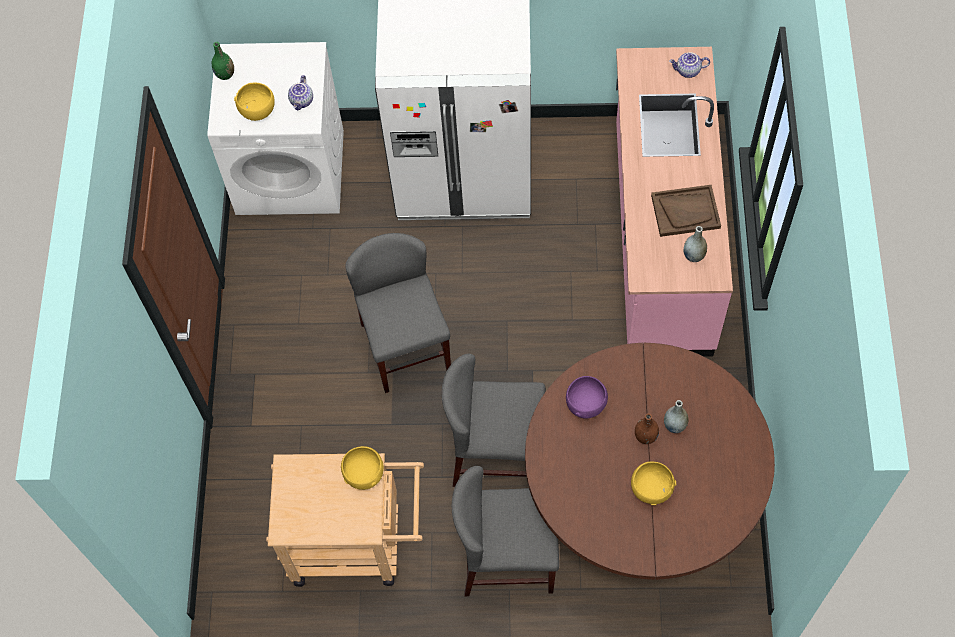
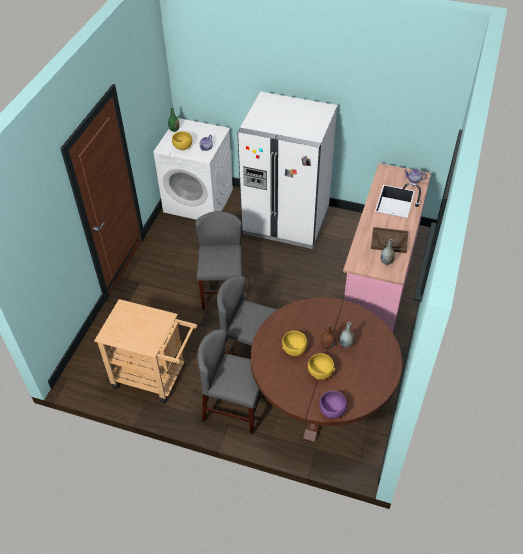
camera: 15 degrees right, 15 degrees down
(364, 474) = (162, 320): yellow bowl -> yellow bowl (294, 349)
(586, 404) = (299, 320): purple bowl -> purple bowl (332, 410)

